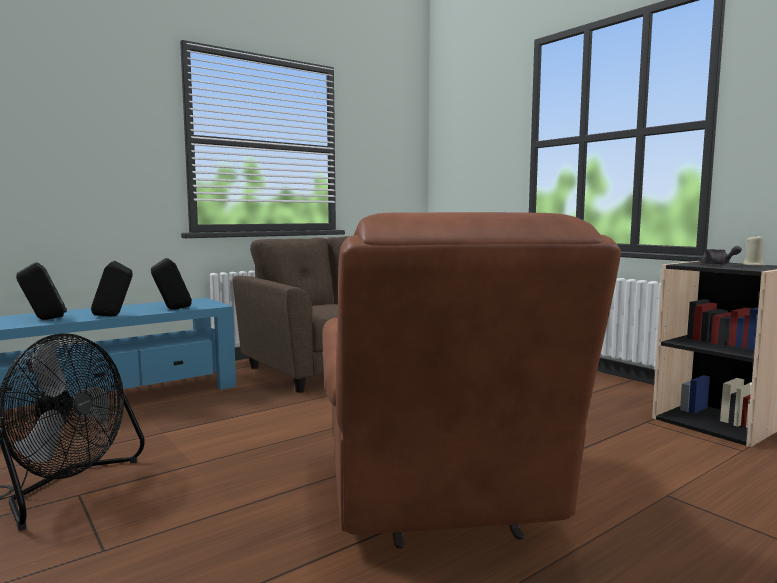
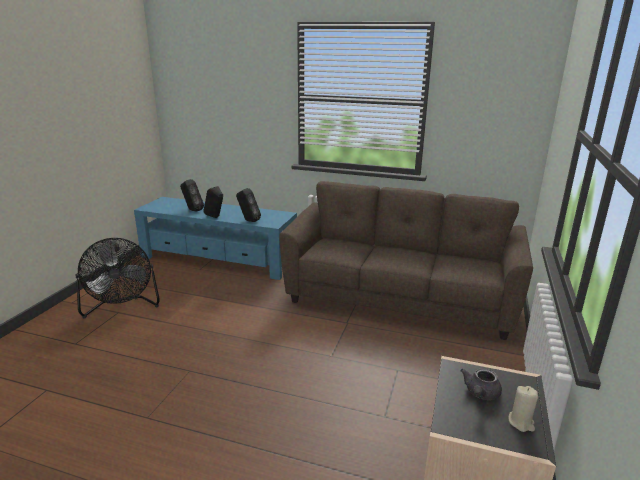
camera: 55 degrees right, 15 degrees up
(441, 503) = (165, 419): brown armchair -> none

